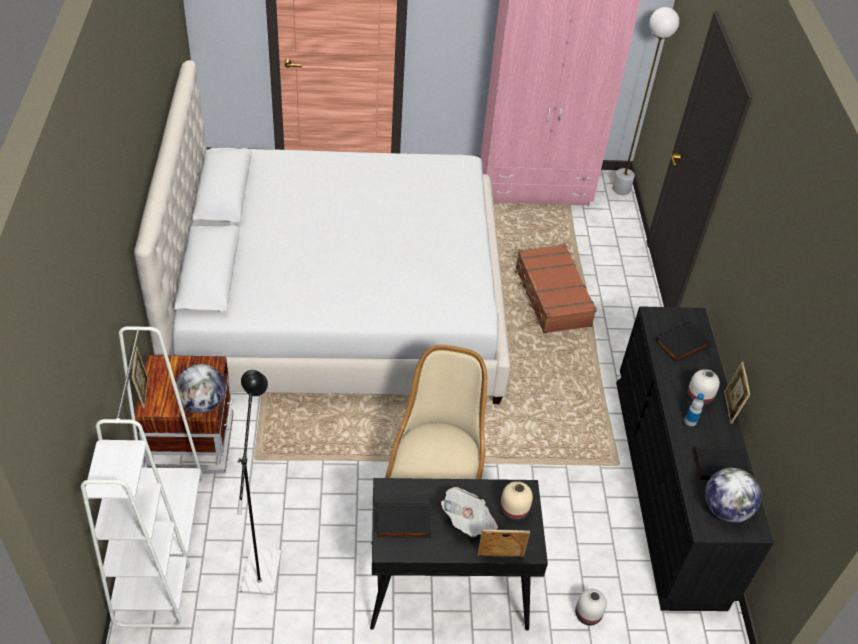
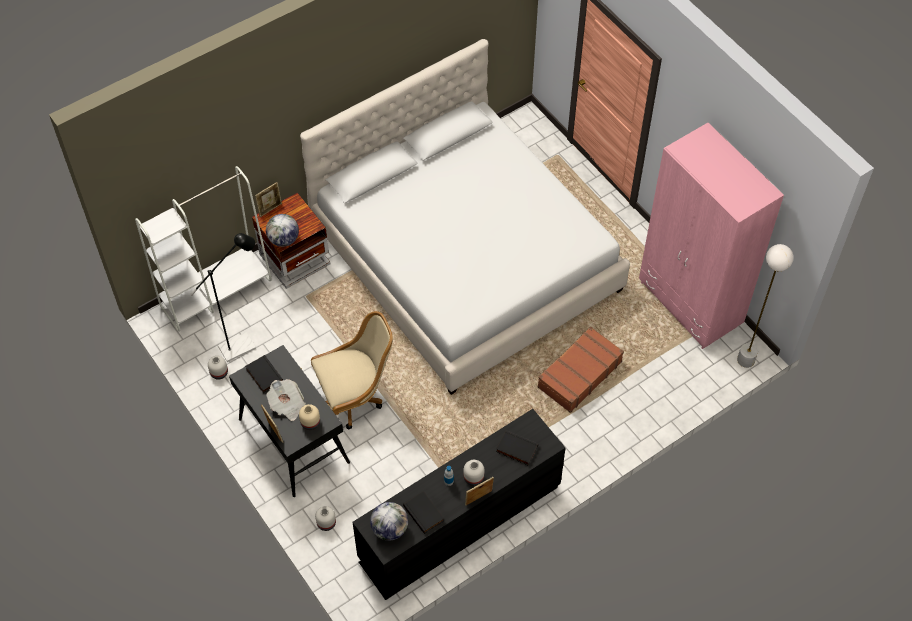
camera: 60 degrees right, 10 degrees up
(282, 614) = (219, 373): none -> white vase

